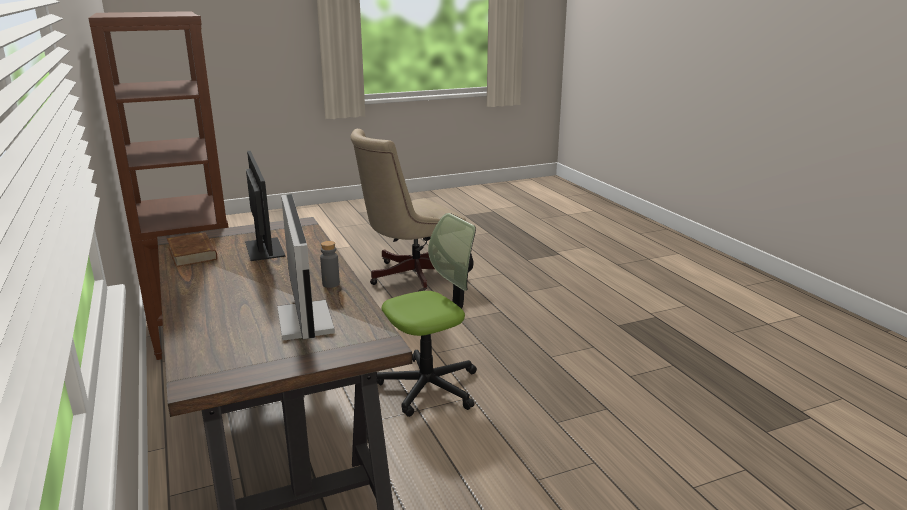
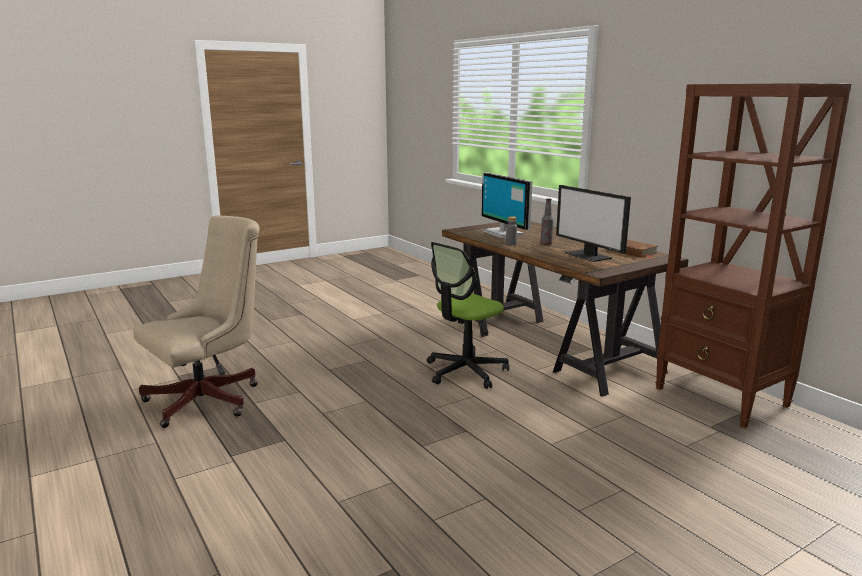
camera: 170 degrees right, 5 degrees down
(277, 280) = (546, 244): none -> bottle
(409, 277) = (575, 495): beige office chair -> beige office chair (210, 399)

